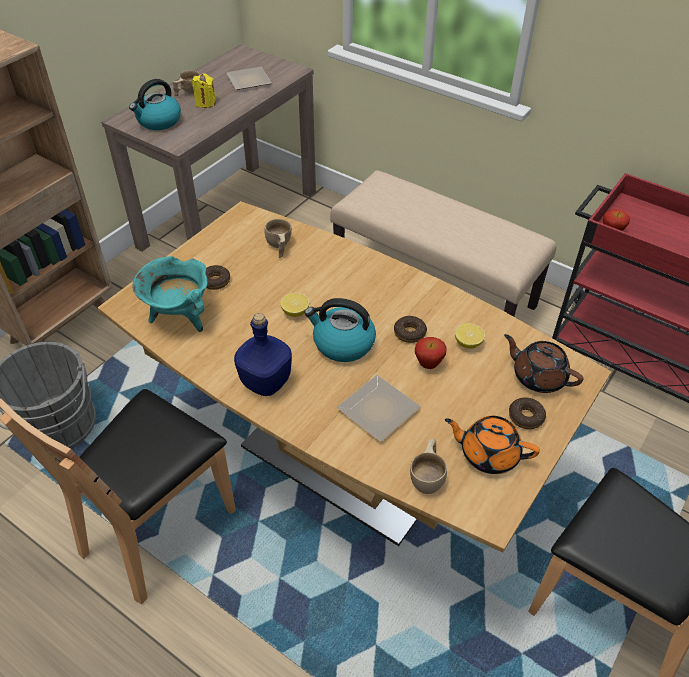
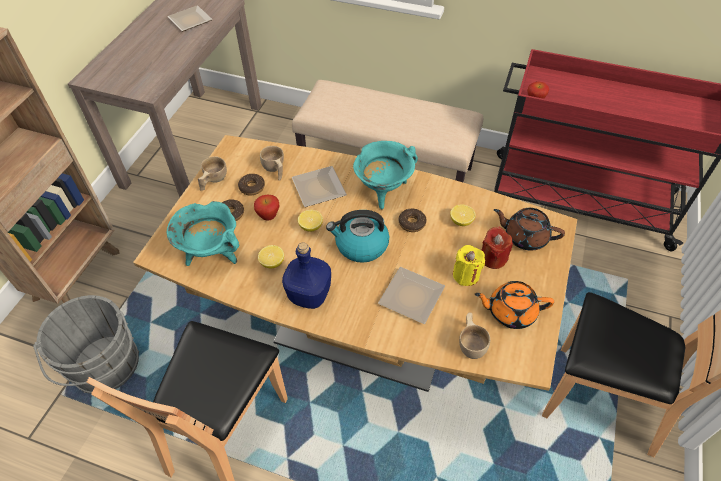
camera: 15 degrees left, 5 degrees up
(159, 121) = (122, 73): kettle -> none
(188, 92) = (138, 41): beige cup -> beige cup (213, 181)
(205, 103) = (159, 48): yellow candle -> yellow candle (466, 275)
(239, 340) = (272, 262): none -> lemon
(317, 276) = (318, 190): none -> plate
(390, 293) = (383, 191): none -> turquoise cooking pot
(428, 365) = (437, 247): apple -> apple (269, 217)
(490, 391) = (493, 258): none -> red candle
(526, 417) = (527, 273): donut -> donut (252, 187)

